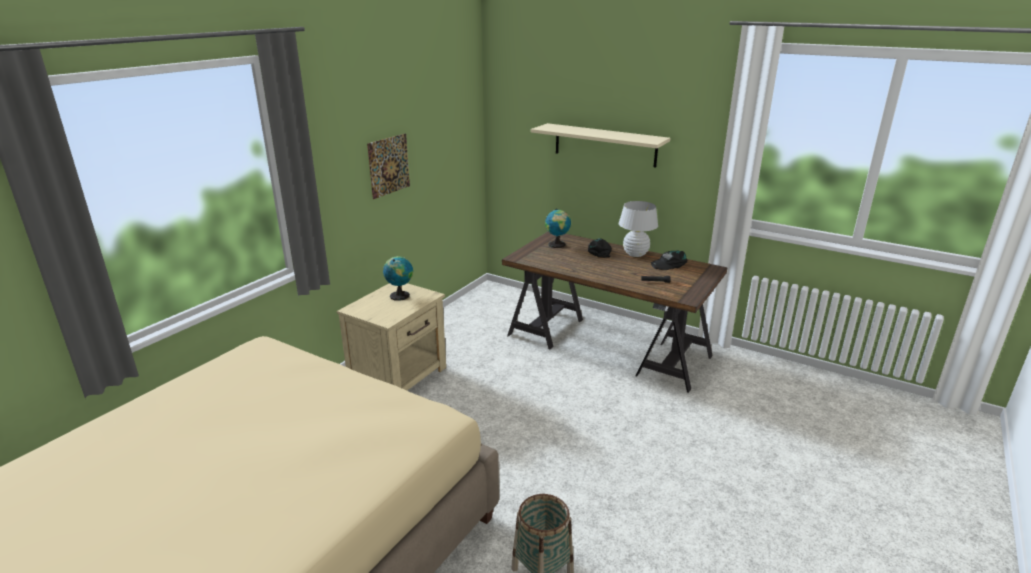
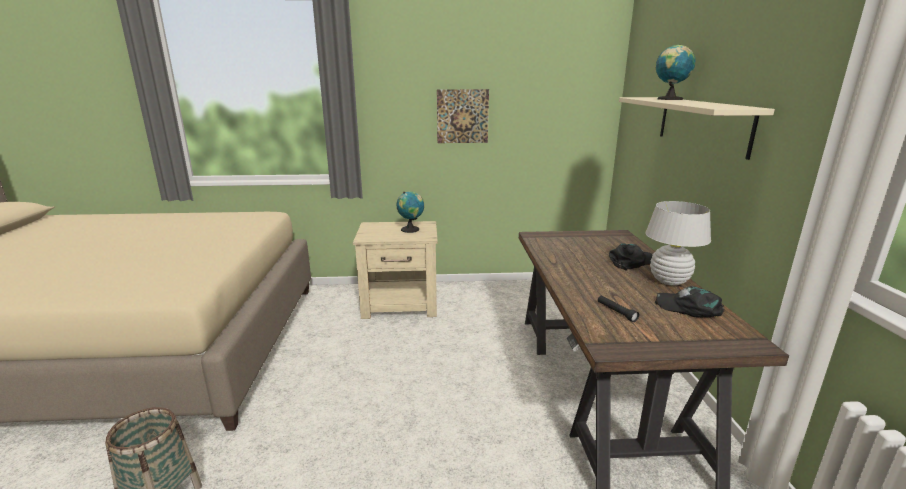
camera: 55 degrees right, 5 degrees down
(557, 245) = (599, 241): globe -> globe (669, 99)

